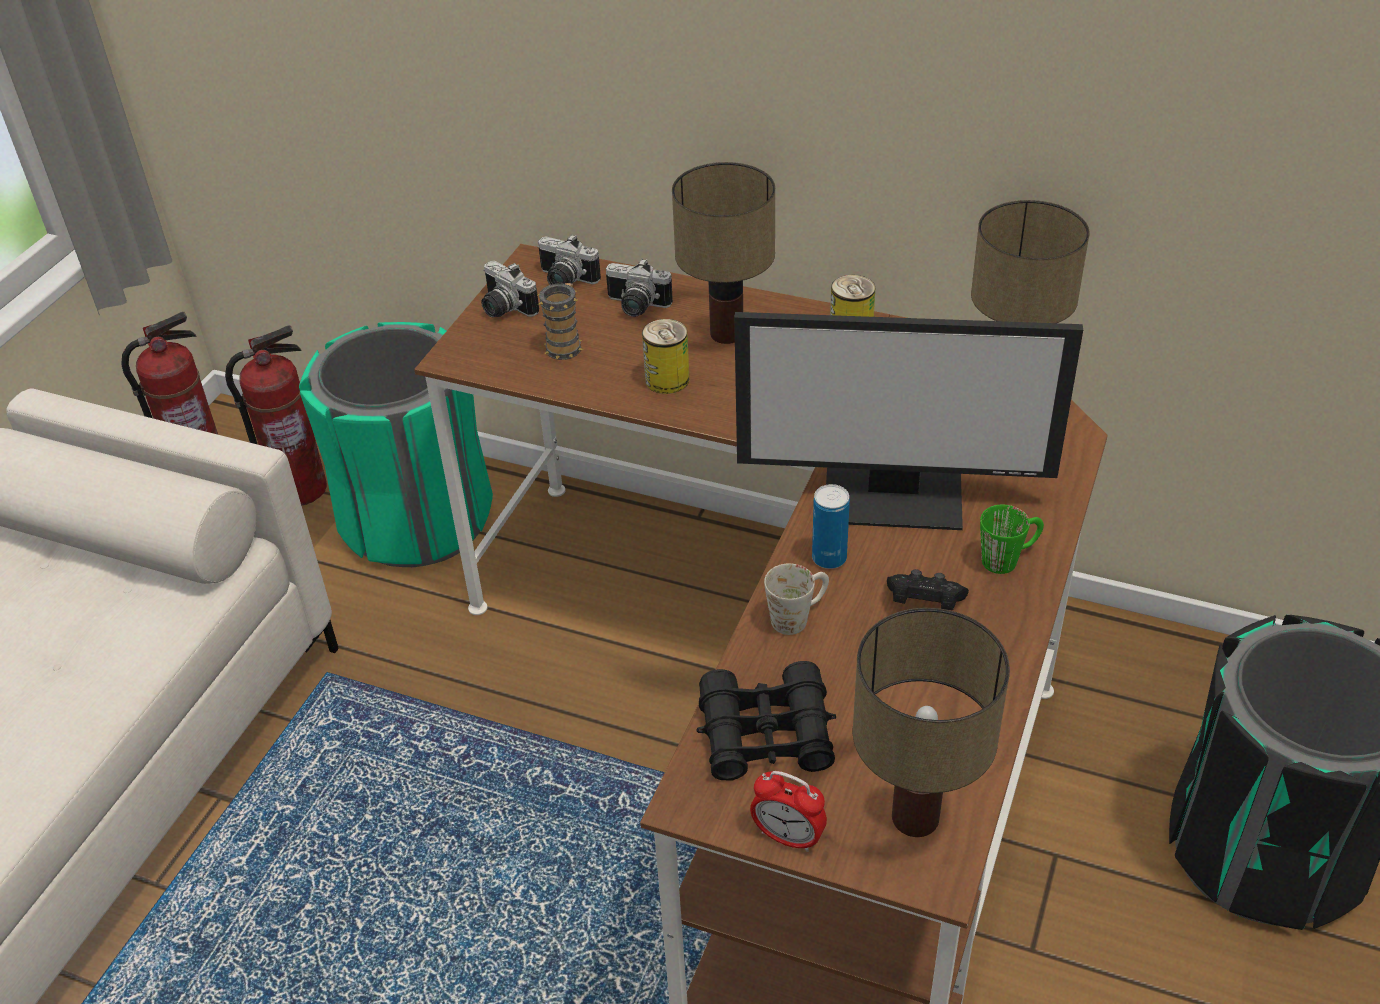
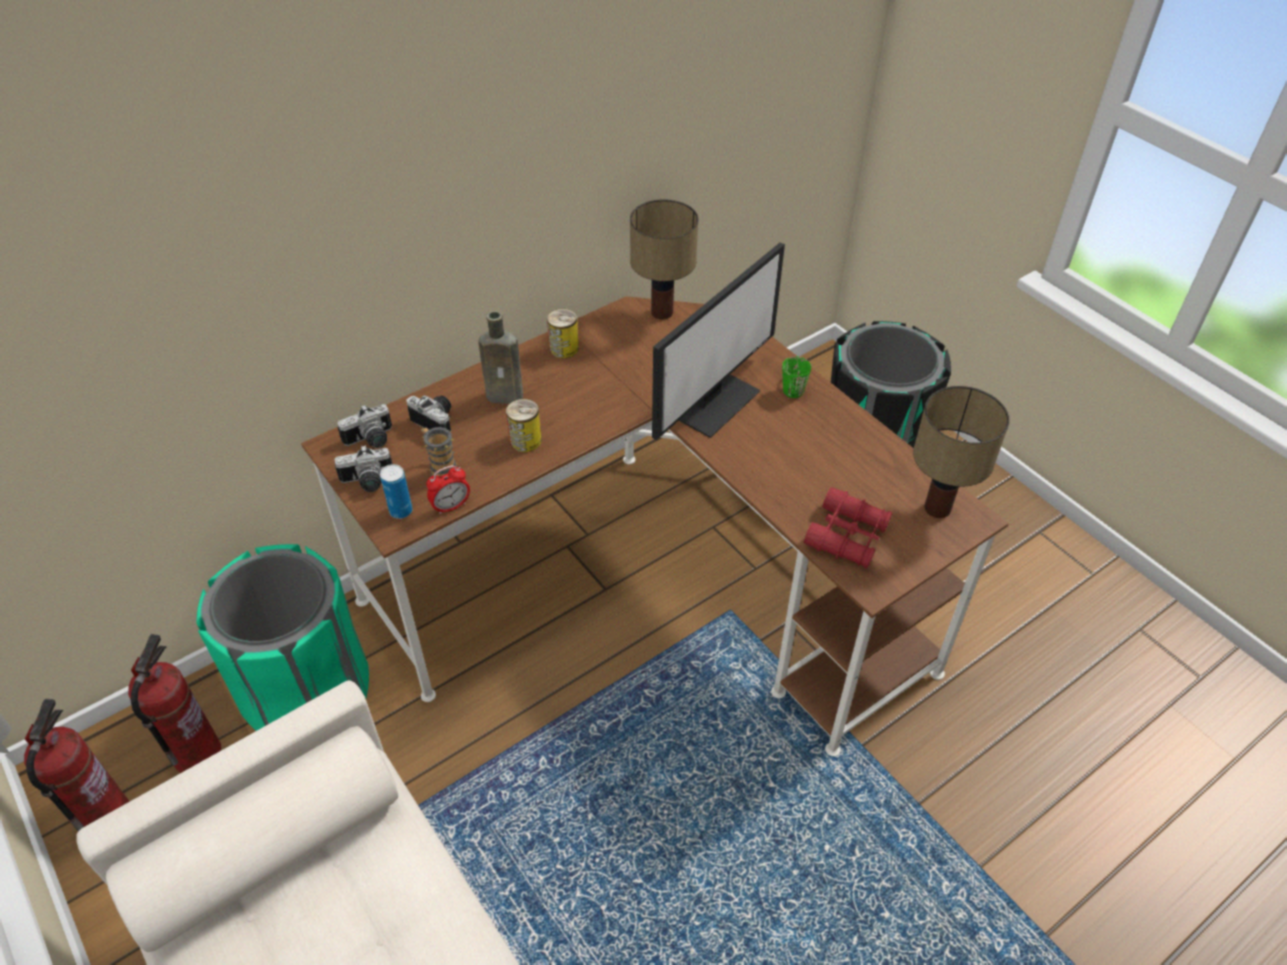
camera: 60 degrees left, 5 degrees up
(635, 307) = (437, 421): camera -> camera turned 105 degrees counterclockwise
(724, 333) = (507, 396): table lamp -> brown bottle
(766, 734) = (847, 536): black binoculars -> red binoculars
(788, 837) = (920, 560): alarm clock -> alarm clock (451, 506)
(798, 616) = (772, 482): white mug -> none
(829, 558) = (739, 449): can -> can (401, 511)
(924, 603) = (800, 432): black game controller -> none

